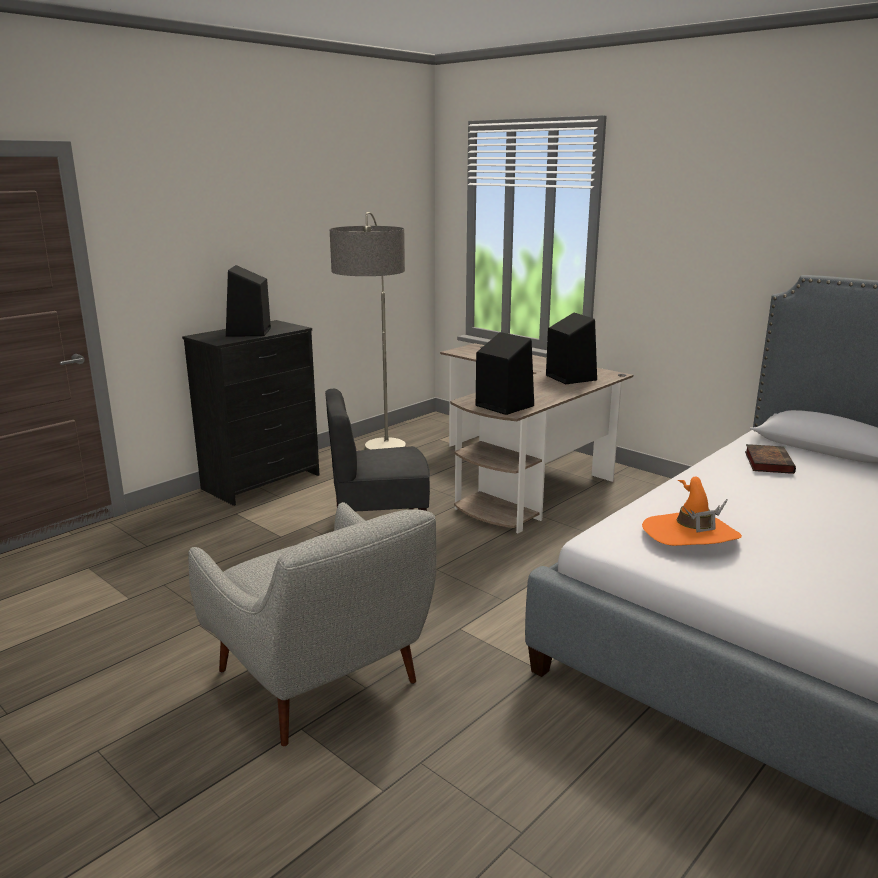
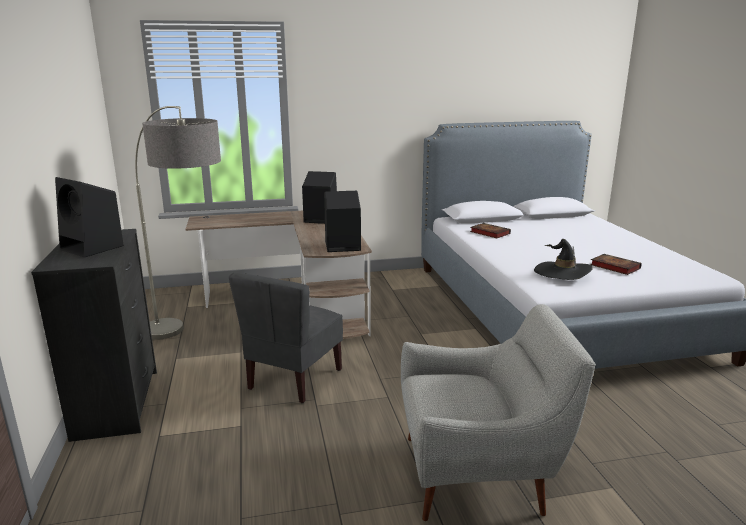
camera: 55 degrees left, 0 degrees up
(690, 535) = (562, 273): orange hat -> black hat
(812, 569) = (613, 266): none -> book

